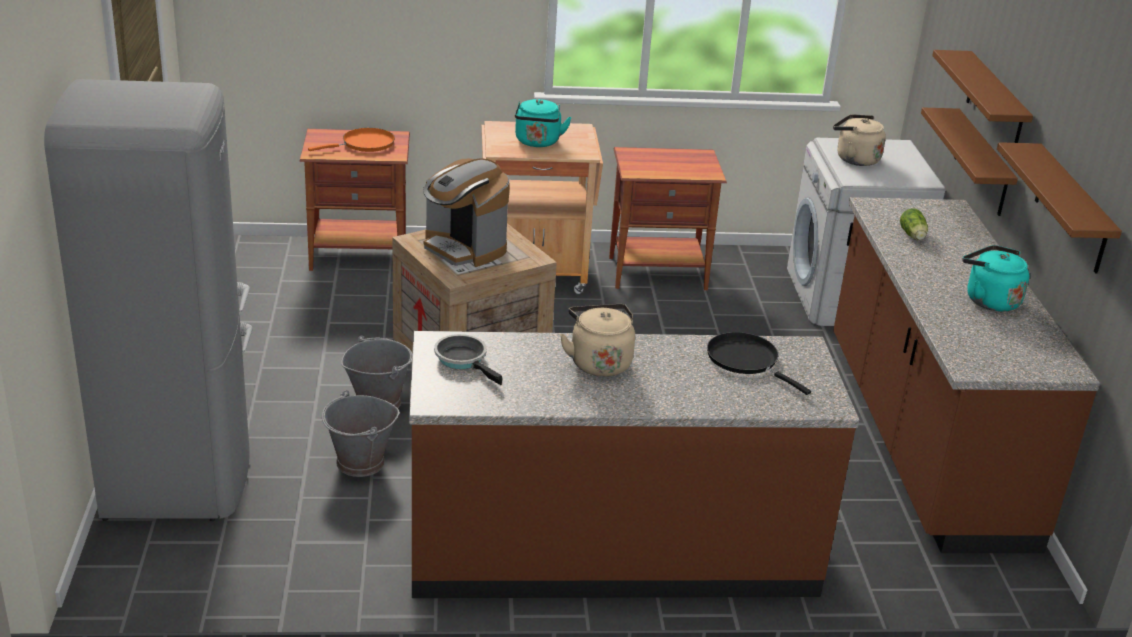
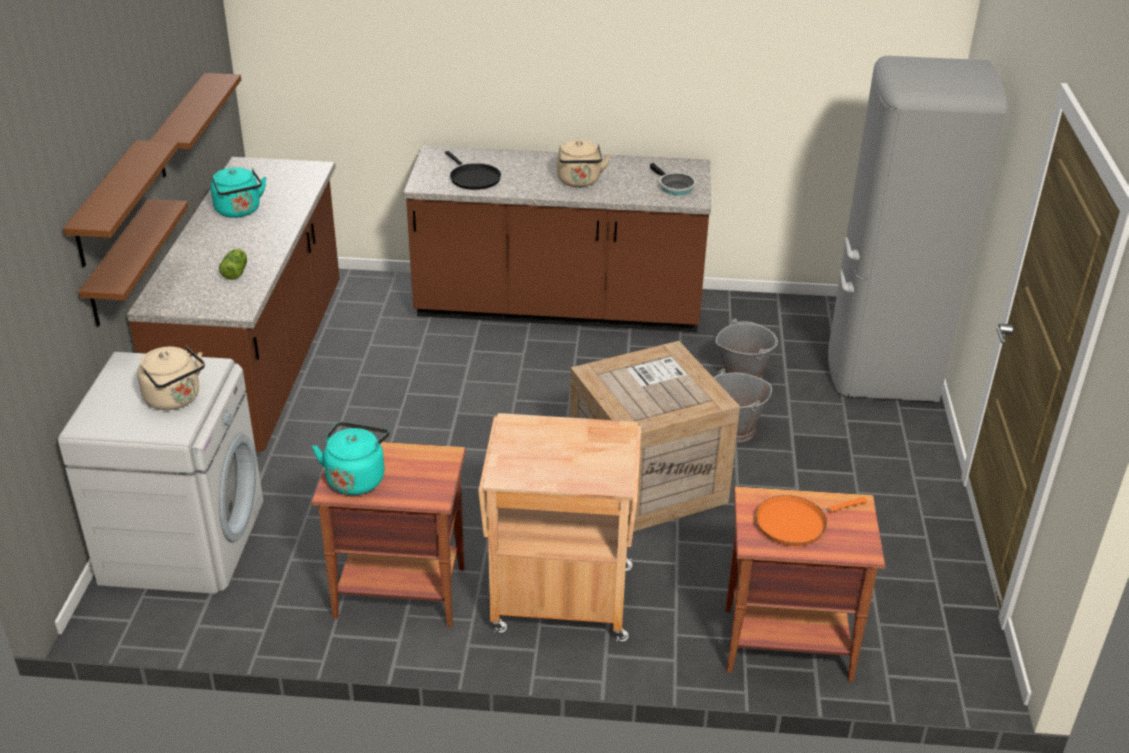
camera: 170 degrees left, 5 degrees up
(464, 248) = (663, 387): coffee machine -> none
(537, 142) = (568, 446): turquoise kettle -> turquoise kettle (356, 478)

